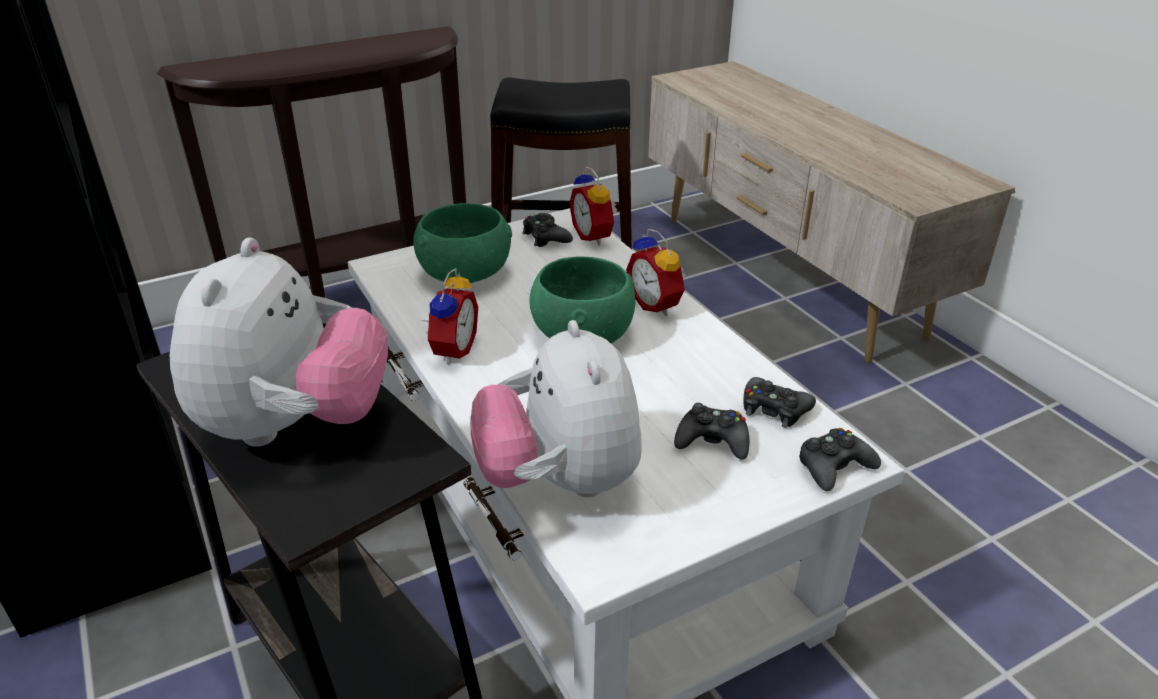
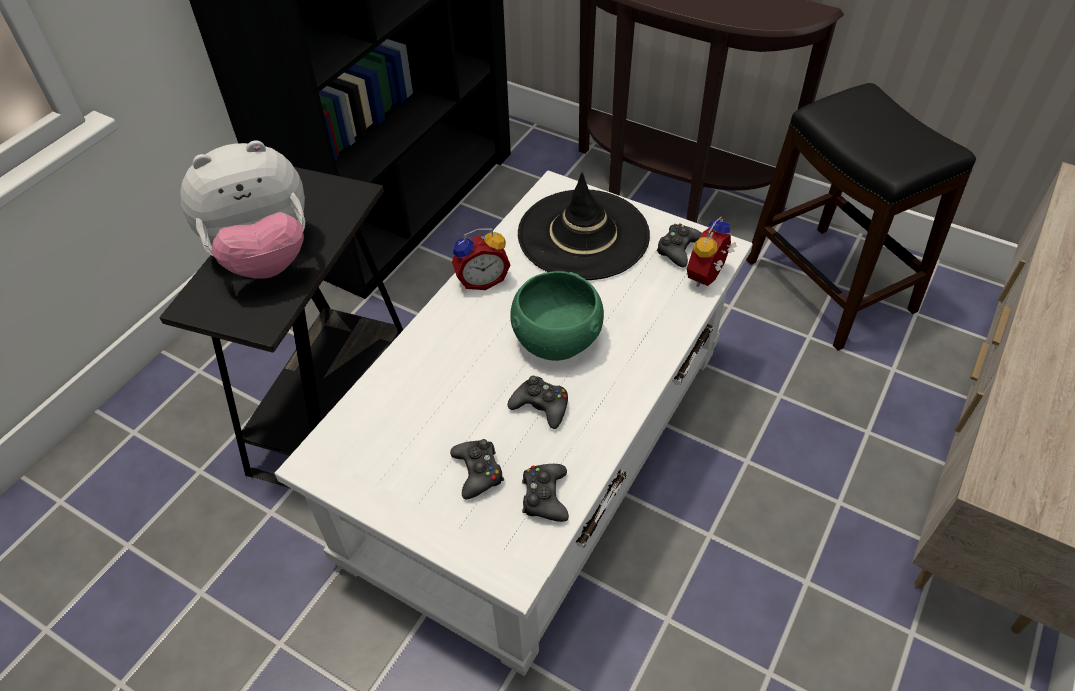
camera: 60 degrees right, 15 degrees up
(466, 273) = (583, 235): green bowl -> black hat
(560, 480) = (381, 405): plush toy -> none
(657, 305) = (635, 363): alarm clock -> none
(834, 466) = (496, 562): black game controller -> black game controller (541, 406)

